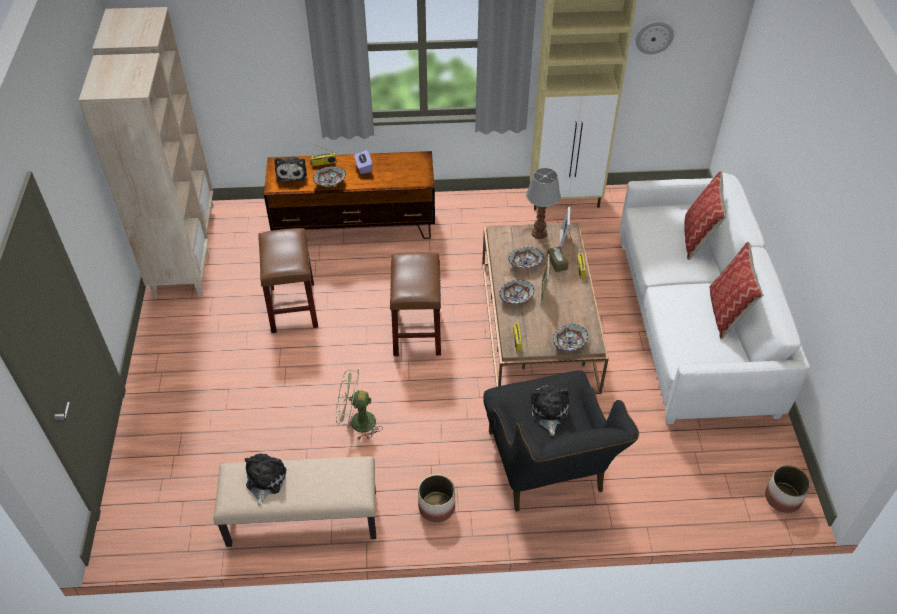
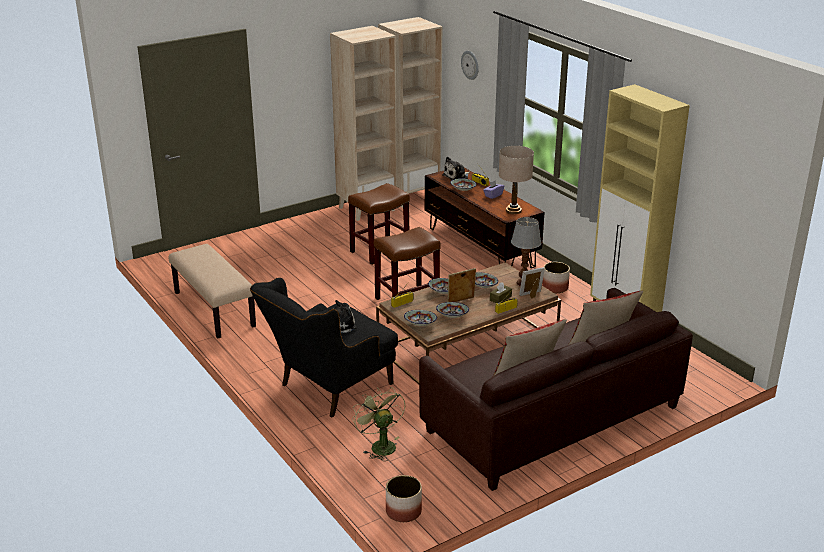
camera: 60 degrees right, 20 degrees down
(265, 480) = (203, 257): plush toy -> none
(357, 423) = (304, 303): green fan -> green fan (380, 445)
(411, 170) = (513, 211): none -> beige table lamp
(436, 507) = (260, 353): planter -> planter (555, 287)
(569, 313) = (452, 316): none -> bowl
(654, 37) = (708, 181): wall clock -> wall clock (470, 65)
(693, 326) = (551, 418): white sofa -> brown sofa

